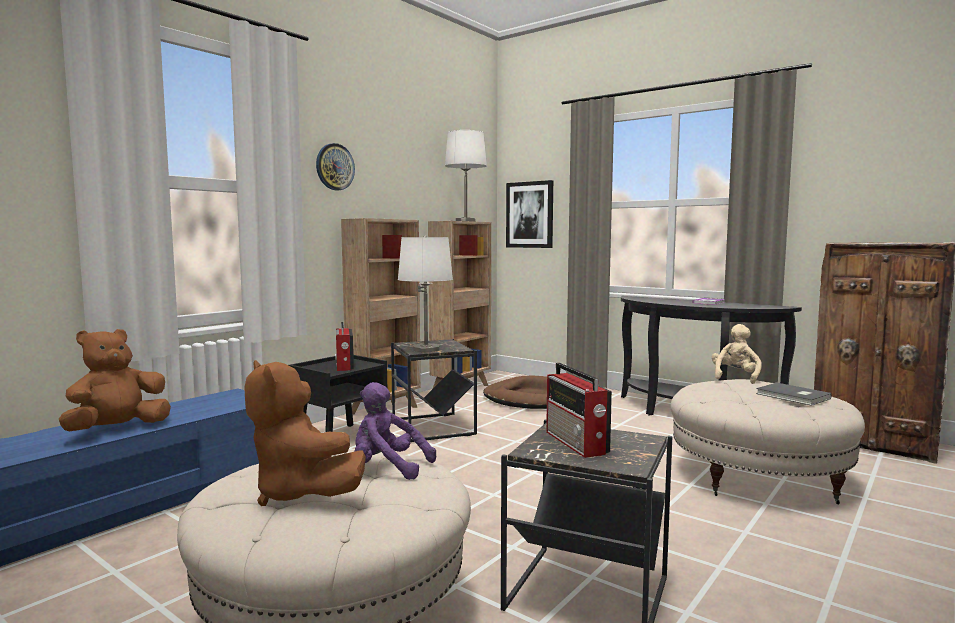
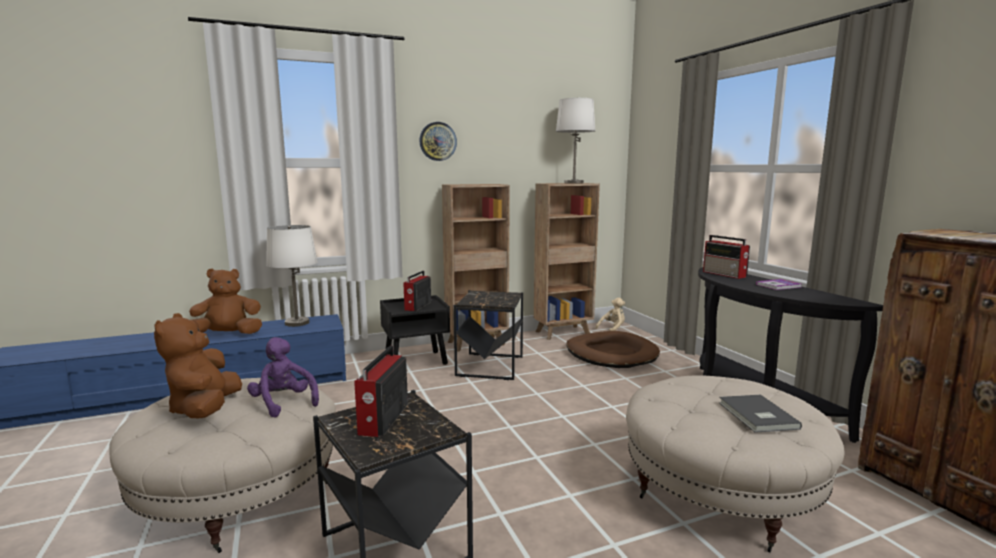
camera: 30 degrees right, 5 degrees up
(426, 349) = (478, 301): white table lamp -> white table lamp (297, 323)
(530, 215) = (650, 175): picture -> none
(652, 299) = (725, 274): none -> radio
(735, 377) = (742, 377): beige plush toy -> beige plush toy (612, 329)

